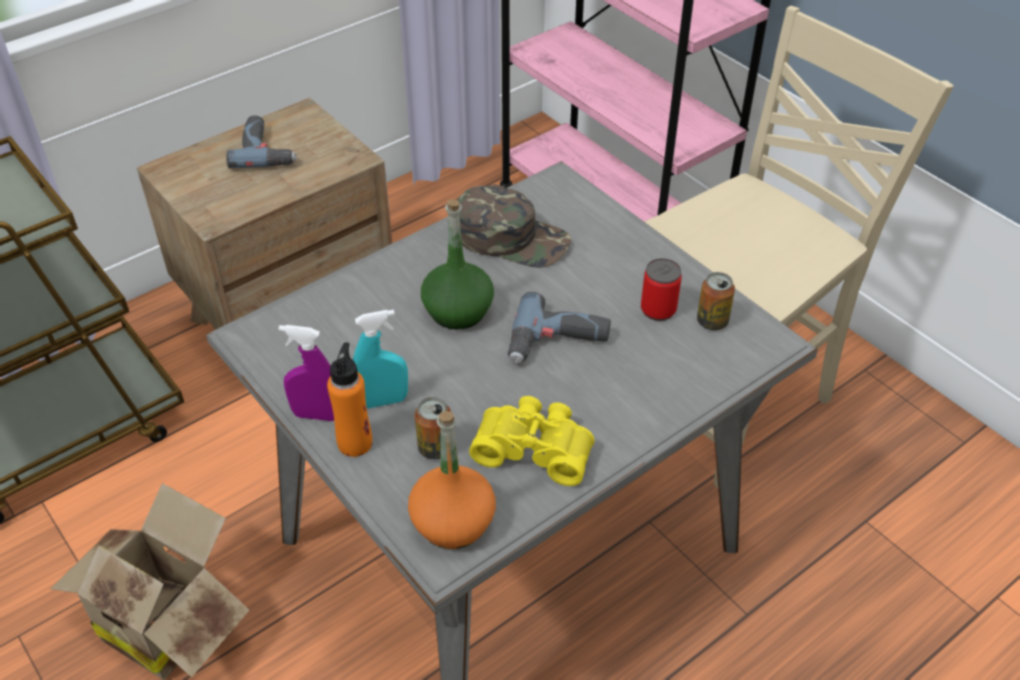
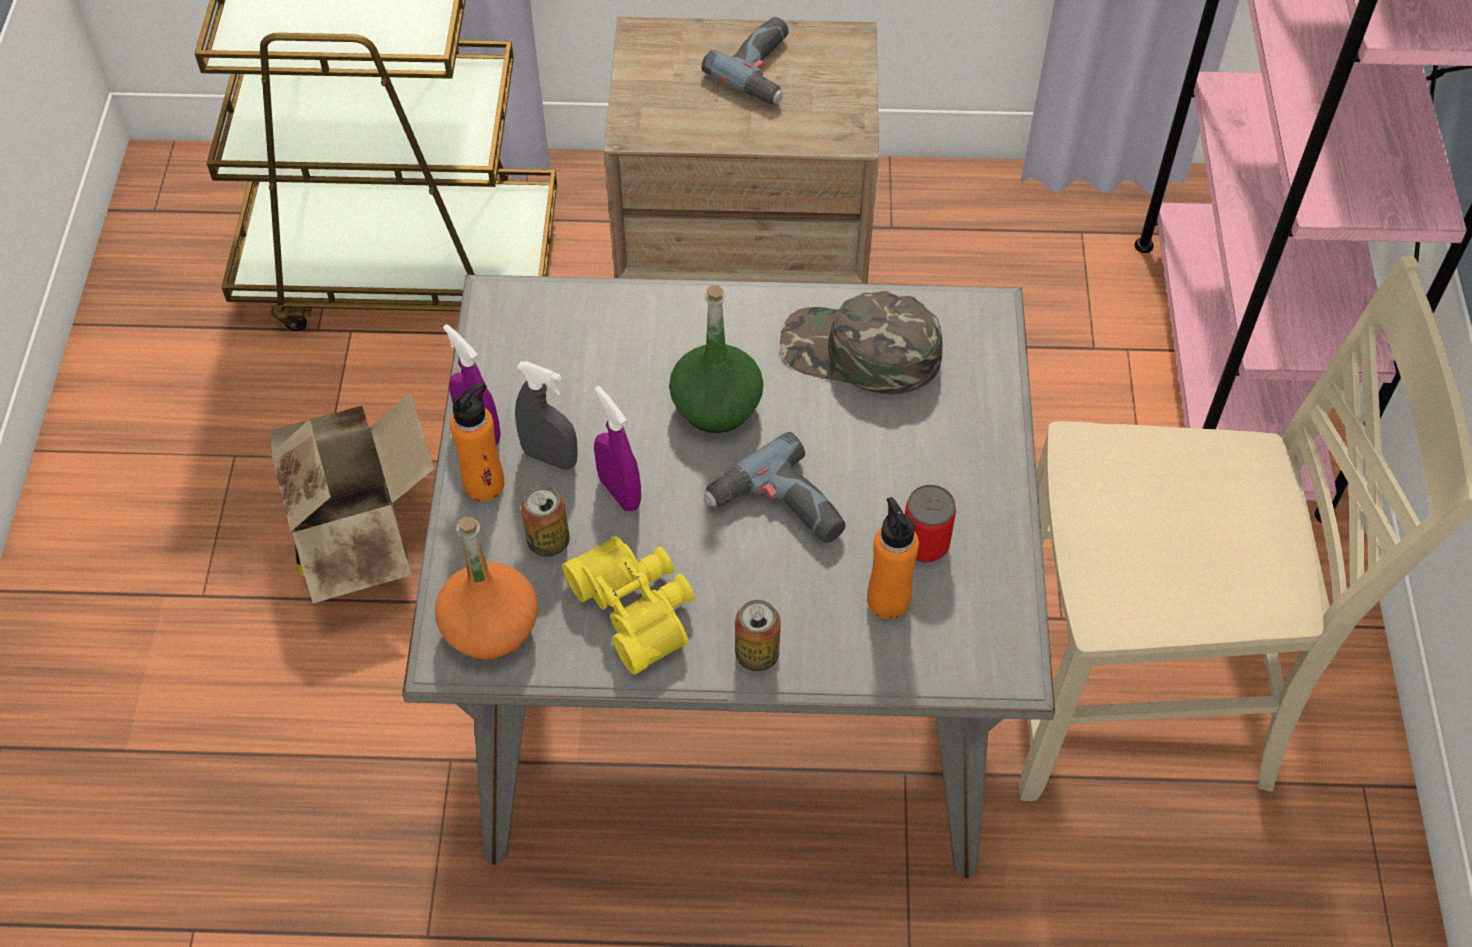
camera: 40 degrees right, 10 degrees up
(383, 401) = (550, 457): turquoise spray bottle -> grey spray bottle
(450, 392) = (619, 492): none -> purple spray bottle
(511, 237) = (860, 352): green cap -> green cap turned 135 degrees clockwise
(672, 350) = (888, 600): none -> orange bottle
(712, 321) = (968, 598): can -> can (757, 654)

